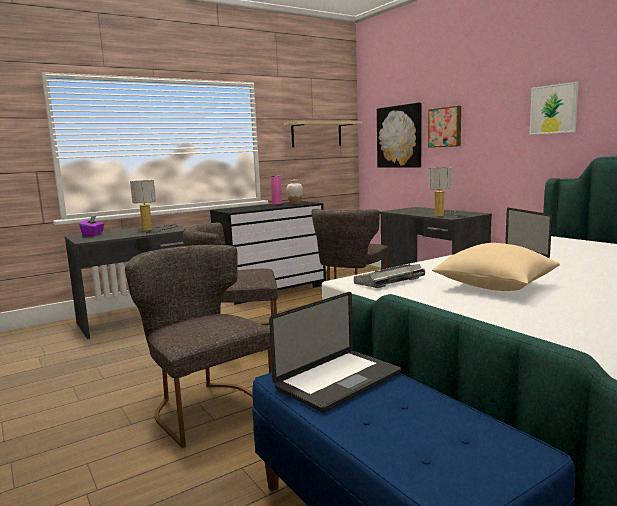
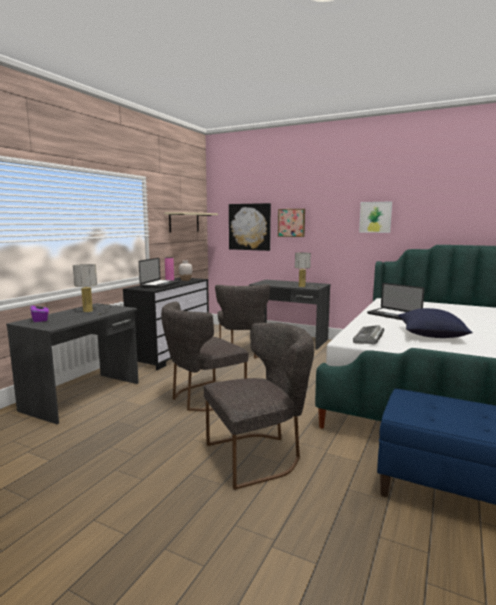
camera: 30 degrees left, 0 degrees up
(205, 407) = (259, 455): grey chair -> grey chair turned 135 degrees clockwise
(338, 381) = (432, 409): laptop -> laptop (160, 284)
(494, 286) = (431, 335): beige pillow -> blue pillow

